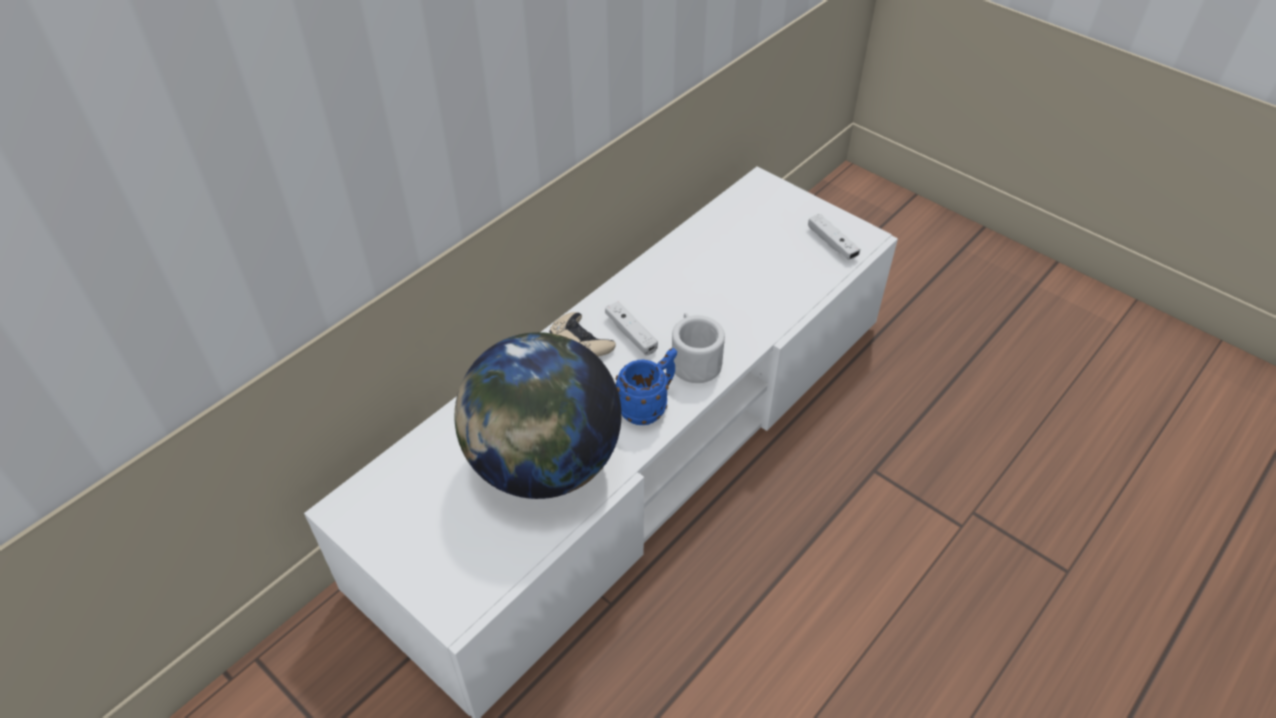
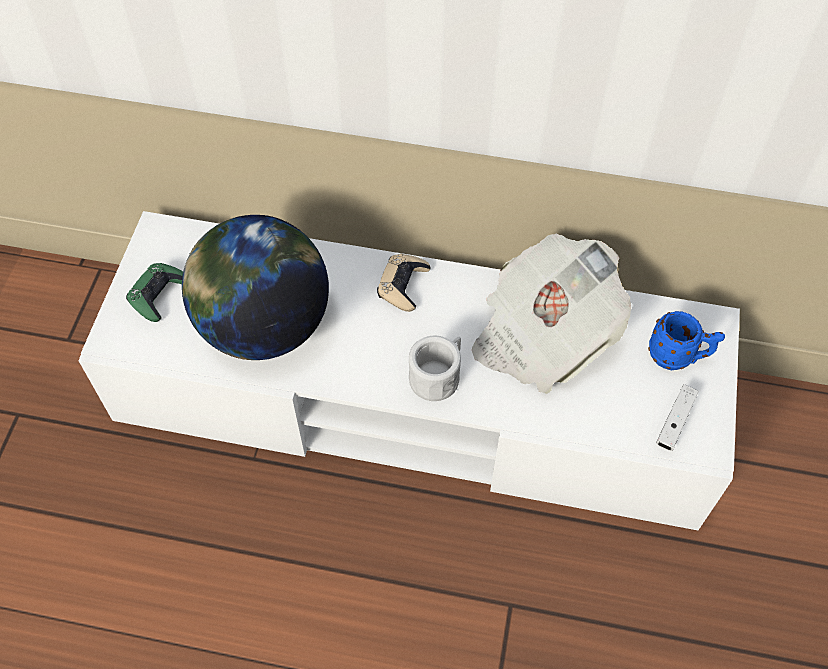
camera: 60 degrees right, 10 degrees up
(431, 541) = (158, 295): none -> green game controller
(631, 334) = (437, 315): white game controller -> none
(648, 406) = (365, 367): blue mug -> blue mug (678, 357)
(701, 278) = (542, 334): none -> newspaper

